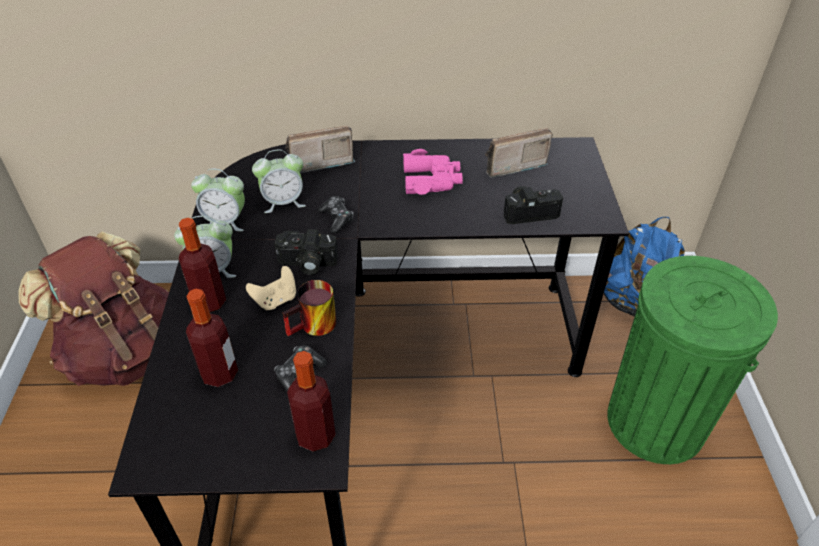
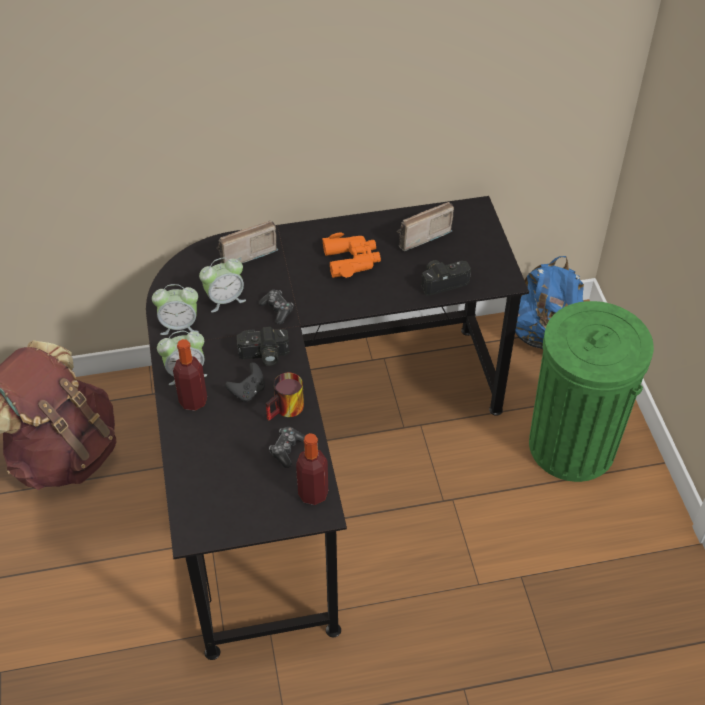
camera: 10 degrees left, 5 degrees up
(219, 373) = (223, 458): bottle -> none
(276, 300) = (248, 391): beige game controller -> black game controller
(431, 180) = (351, 260): pink binoculars -> orange binoculars

